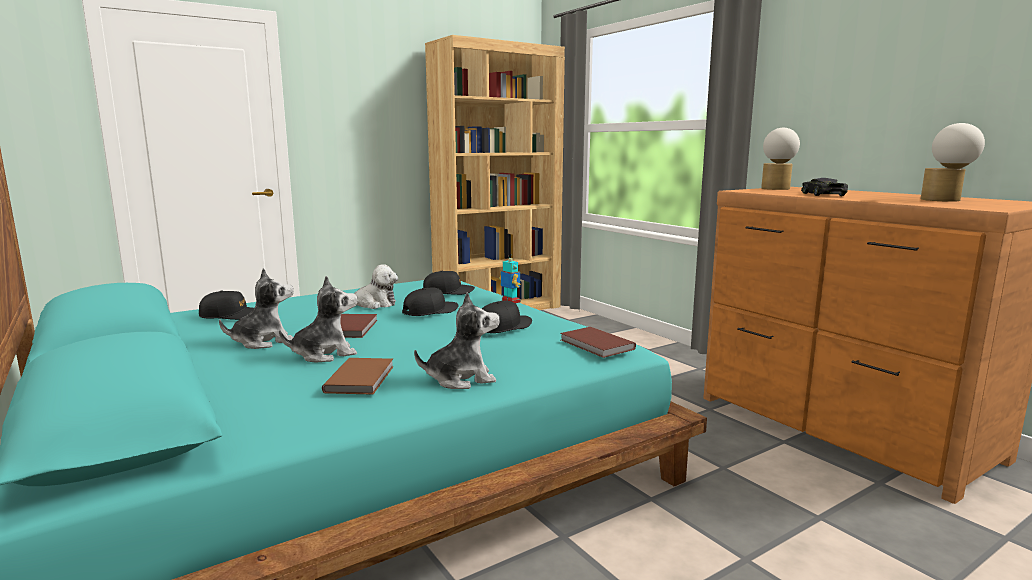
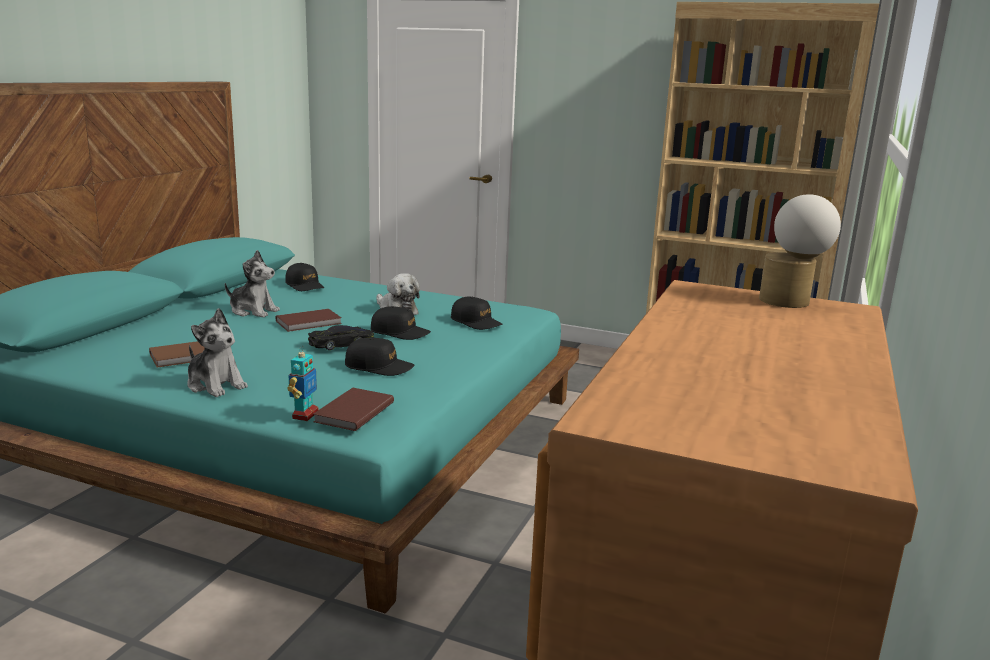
camera: 55 degrees right, 5 degrees up
(324, 354) = (237, 333): plush toy -> none
(510, 301) = (482, 351): toy robot -> toy robot (304, 415)
(822, 194) = (708, 326): black toy car -> black toy car (342, 344)
(946, 200) = (752, 397): table lamp -> none

